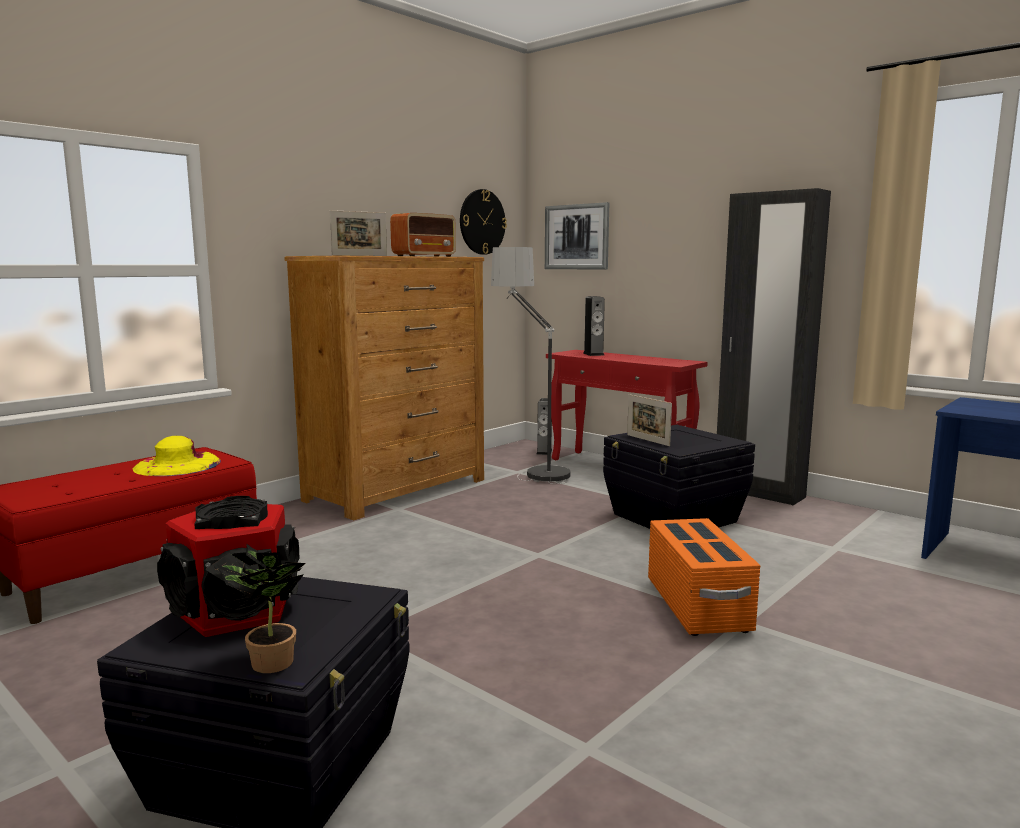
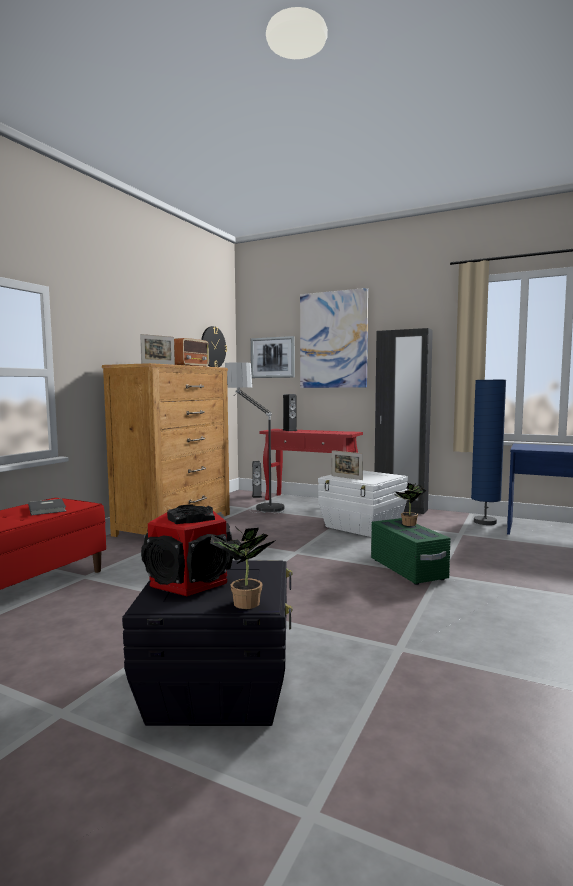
camera: 15 degrees left, 5 degrees down
(177, 465) = (48, 508): yellow hat -> grey book
(668, 208) = (333, 340): none -> picture
(674, 518) = (362, 526): black storage box -> white storage box
(697, 605) = (408, 569): orange storage box -> green storage box
(707, 532) = (408, 524): none -> potted plant
(895, 530) = (485, 522): none -> blue floor lamp

